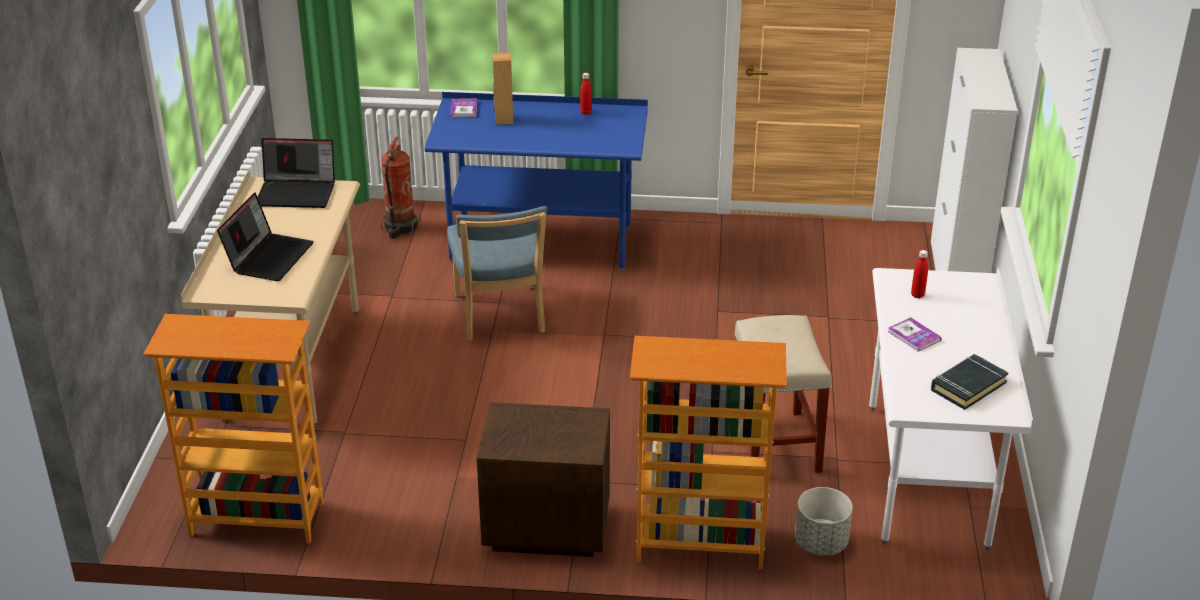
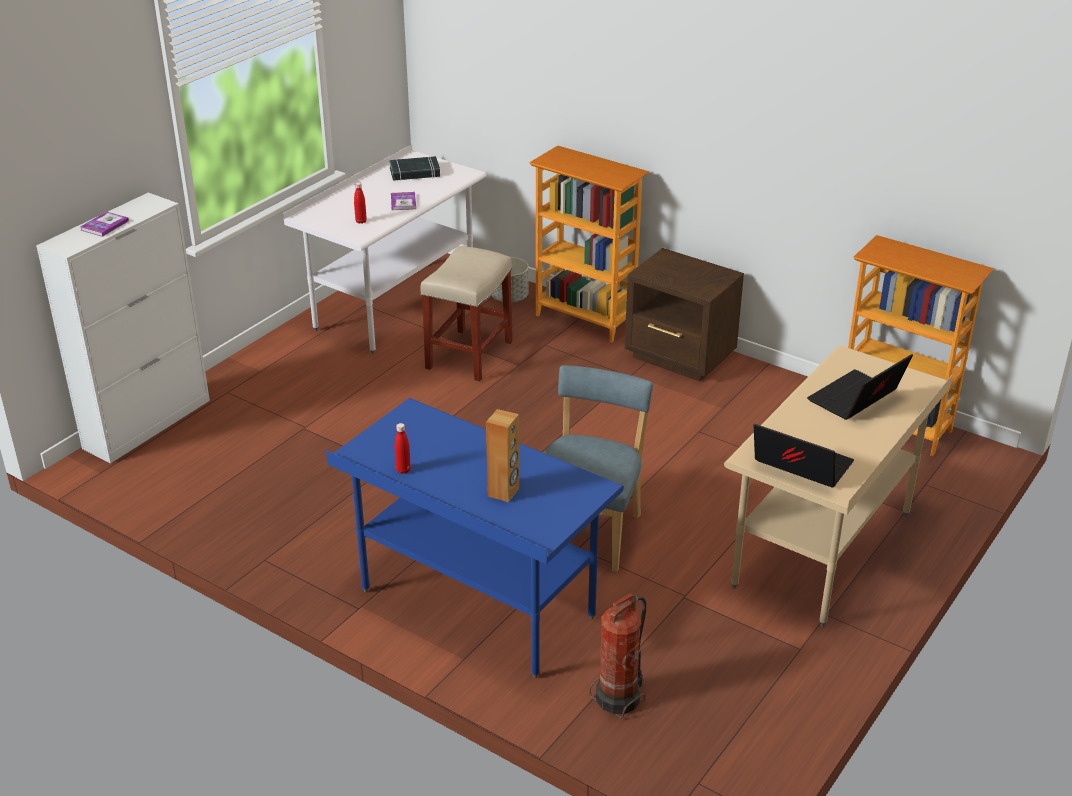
camera: 150 degrees left, 0 degrees up
(463, 109) = (536, 526): book -> book (104, 225)

